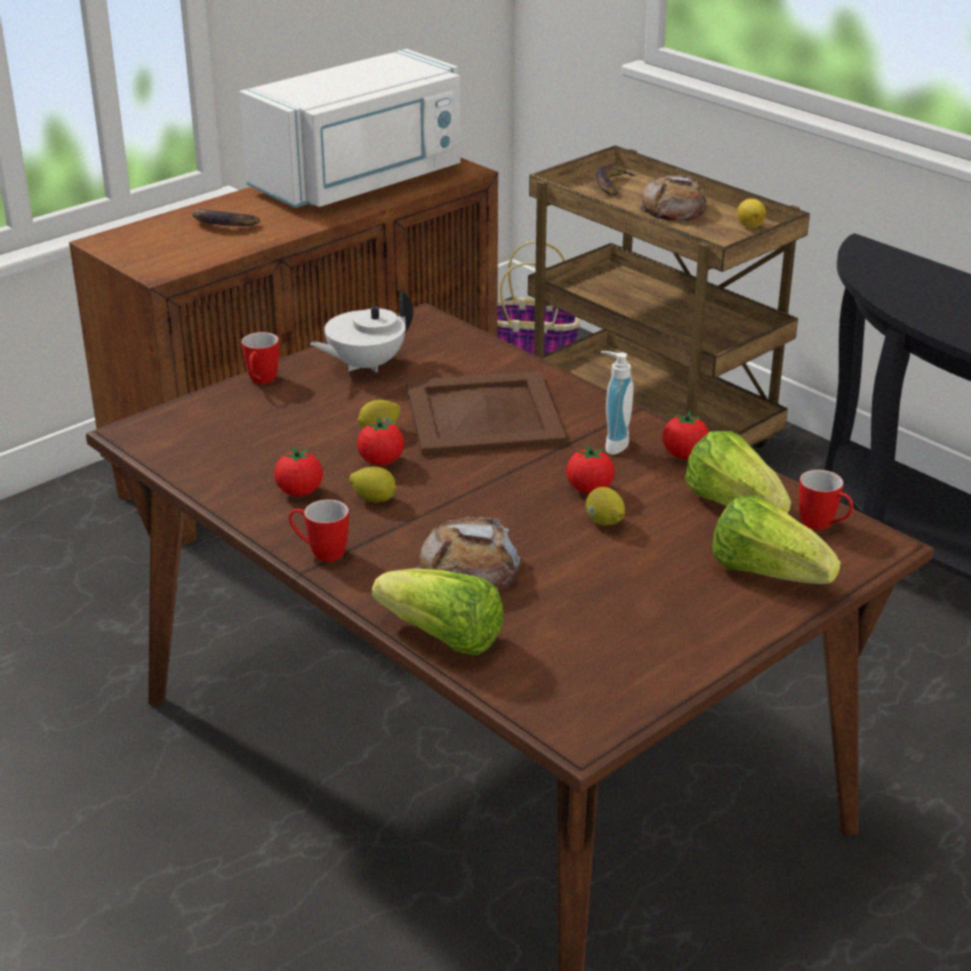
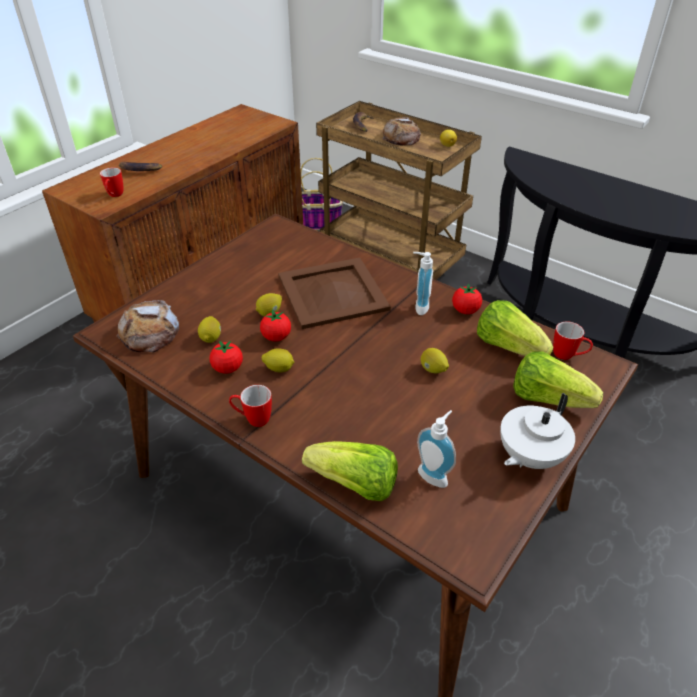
camera: 10 degrees left, 10 degrees up
(260, 382) = (184, 282): mug -> mug (114, 196)
(284, 453) = (211, 338): none -> lemon
(362, 182) = (219, 134): white microwave -> none
(364, 365) = (248, 263): white teapot -> white teapot (529, 456)
(469, 571) = (357, 422): bread -> bread (149, 333)
(561, 639) = (435, 474): none -> soap dispenser
(589, 489) = (415, 344): tomato -> none

